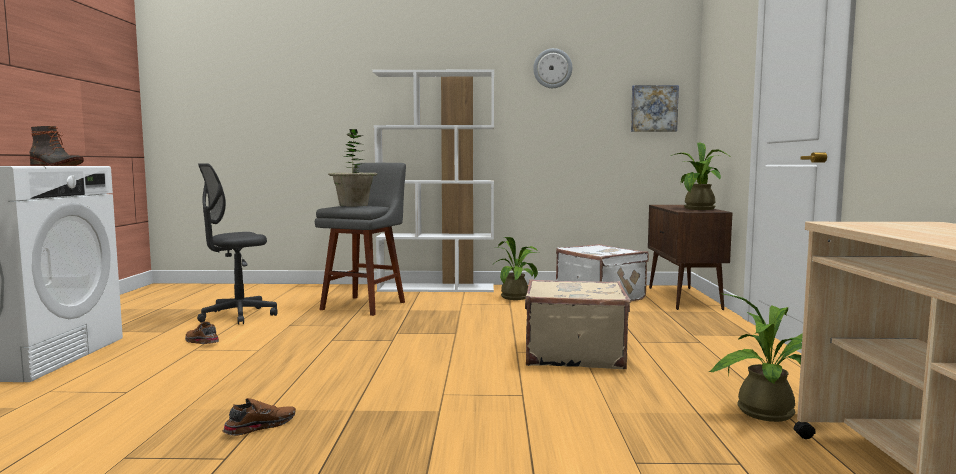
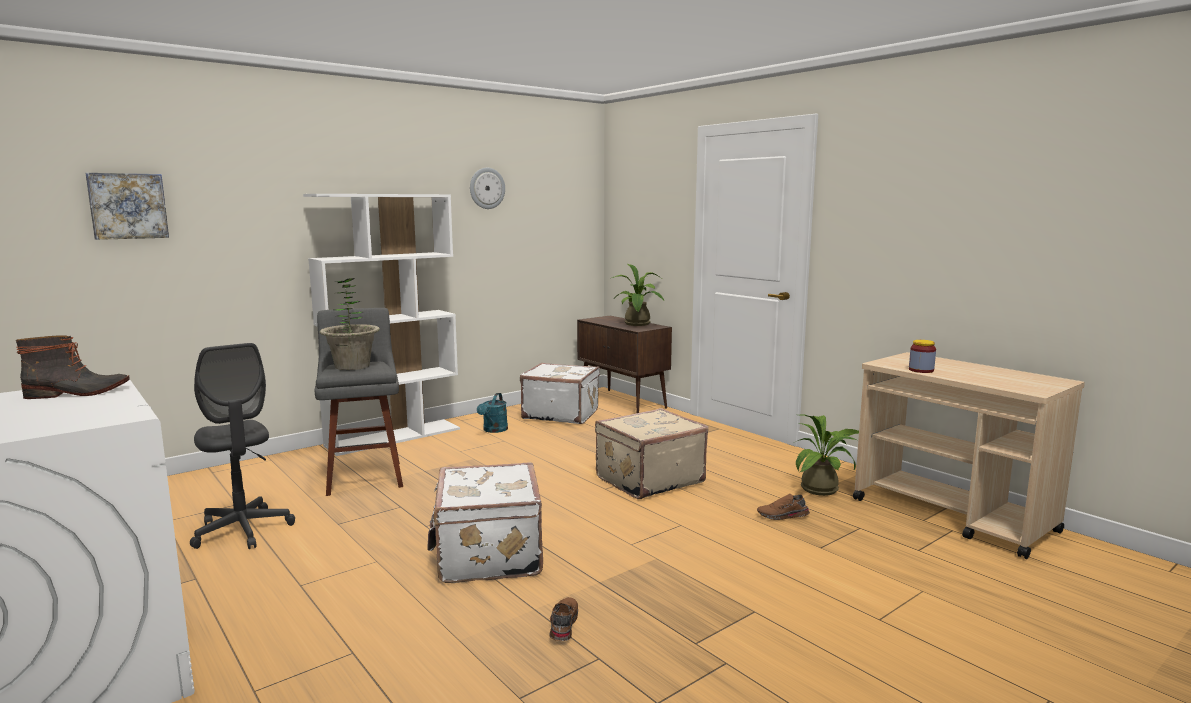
camera: 40 degrees left, 5 degrees up
(201, 342) = (283, 574): brown shoe -> brown shoe (783, 516)
(238, 316) = (243, 531): grey office chair -> grey office chair turned 45 degrees counterclockwise
(324, 367) = (487, 555): none -> white suitcase
(517, 297) = (493, 430): potted plant -> turquoise watering can
(653, 108) = (572, 228): picture -> picture (128, 206)
(878, 229) = (921, 370): none -> jar

